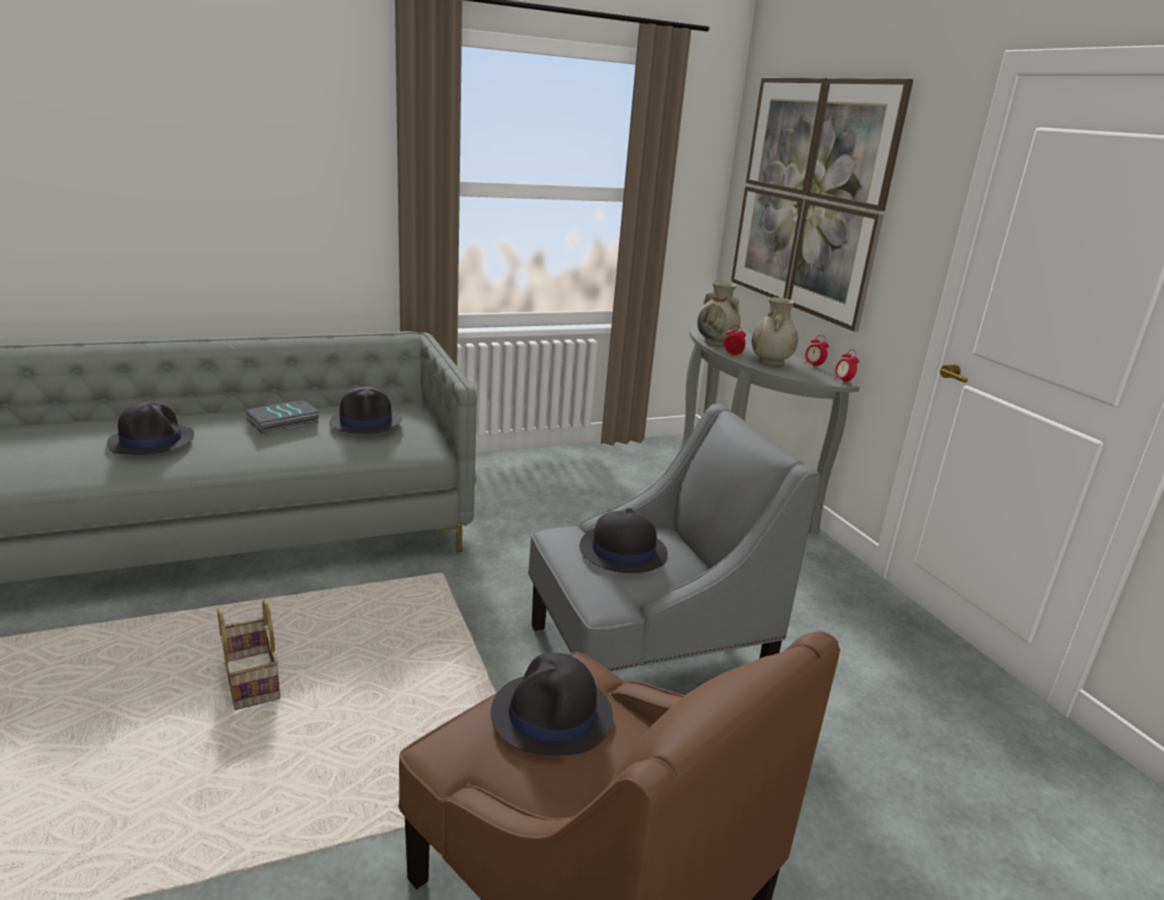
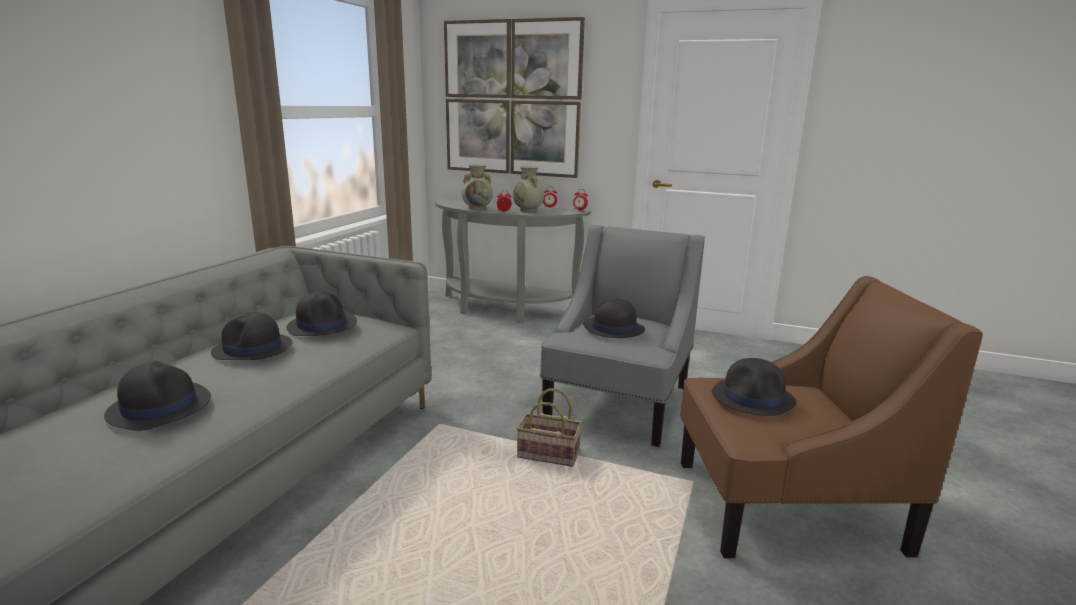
camera: 45 degrees left, 5 degrees down
(250, 680) = (447, 553): basket -> basket (546, 455)
(283, 422) = (253, 349): book -> black hat

